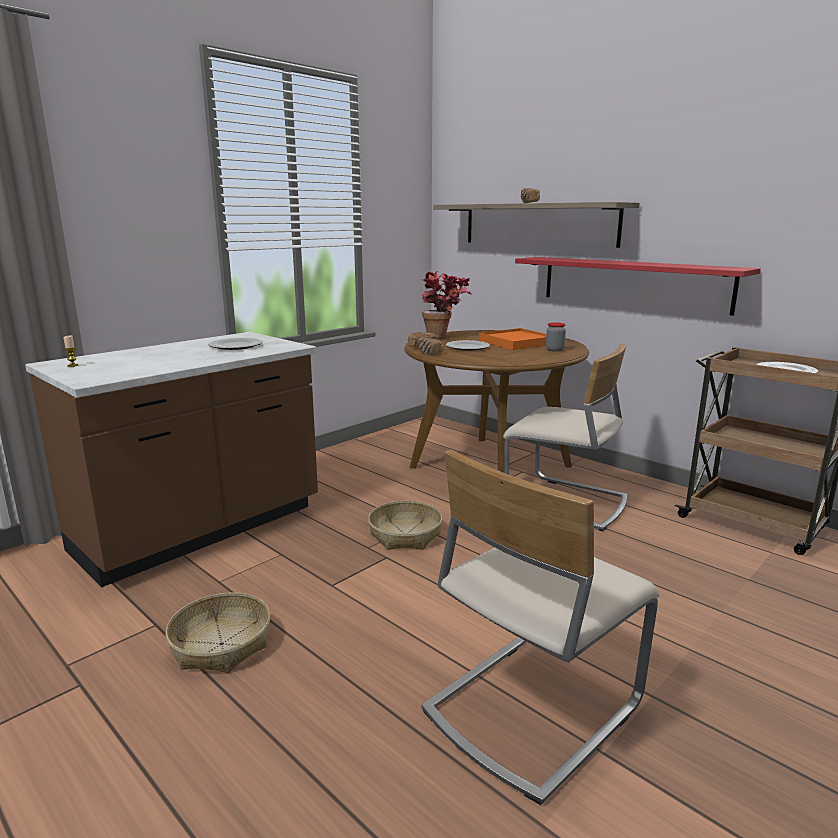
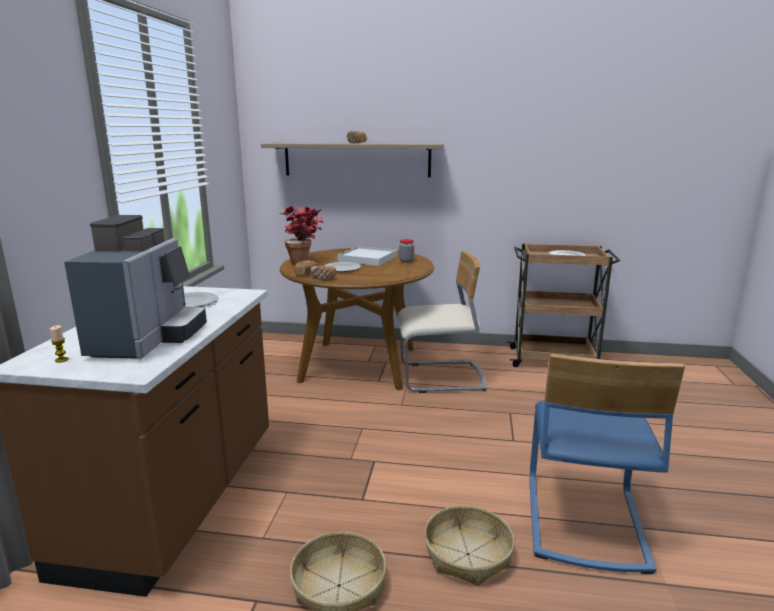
camera: 35 degrees left, 0 degrees up
(147, 363) = (148, 339): none -> coffee machine
(405, 534) = (365, 438): basket -> basket (467, 554)
(516, 342) = (368, 259): orange tray -> white tray
(530, 707) = (583, 521): beige chair -> blue chair
(633, 283) = (443, 203): red shelf -> none

